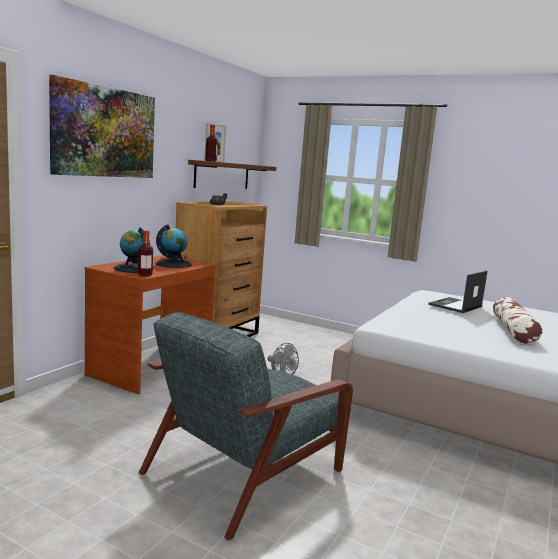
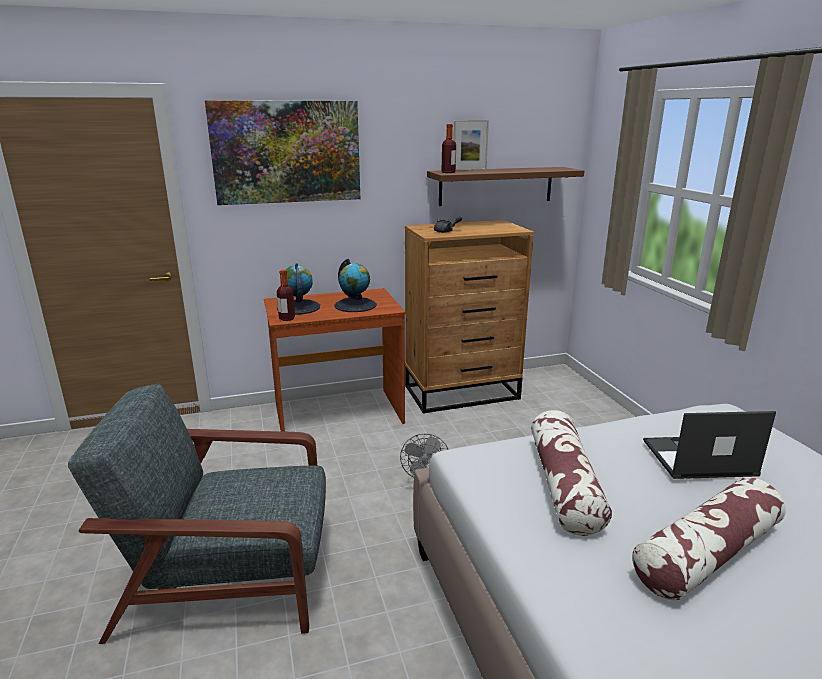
camera: 45 degrees right, 10 degrees up
(433, 324) = (564, 484): none -> pillow

